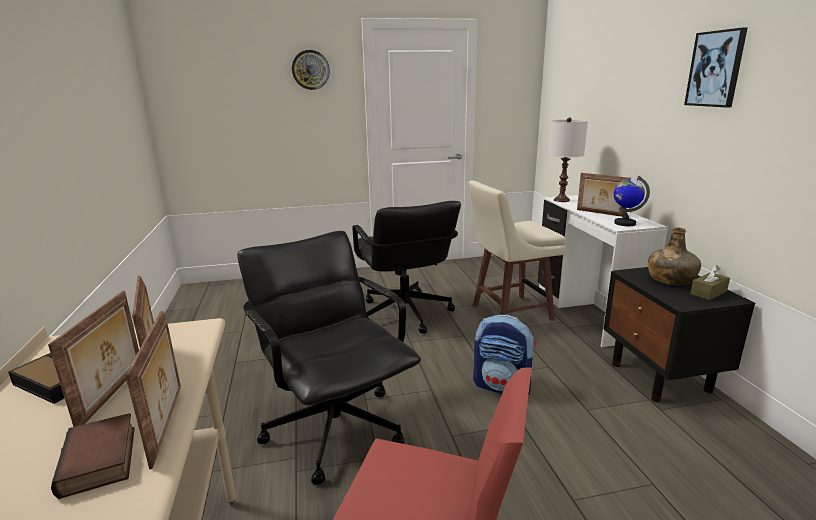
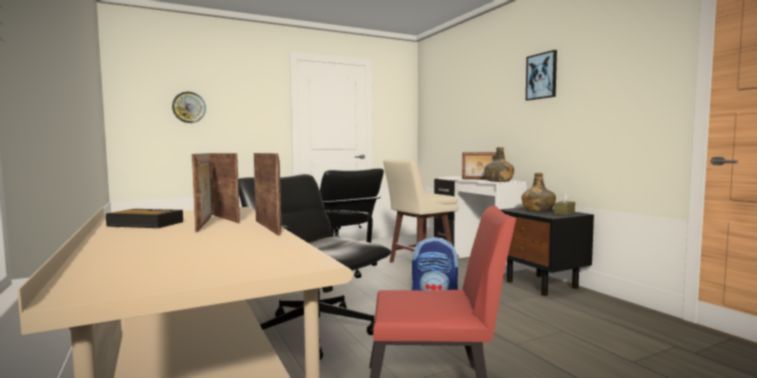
camera: 15 degrees left, 15 degrees down
(102, 461) = (236, 236): book -> none
(310, 70) = (249, 85): wall clock -> wall clock (189, 107)
(561, 200) = (447, 177): white table lamp -> none
(624, 223) = (498, 181): globe -> green bottle

